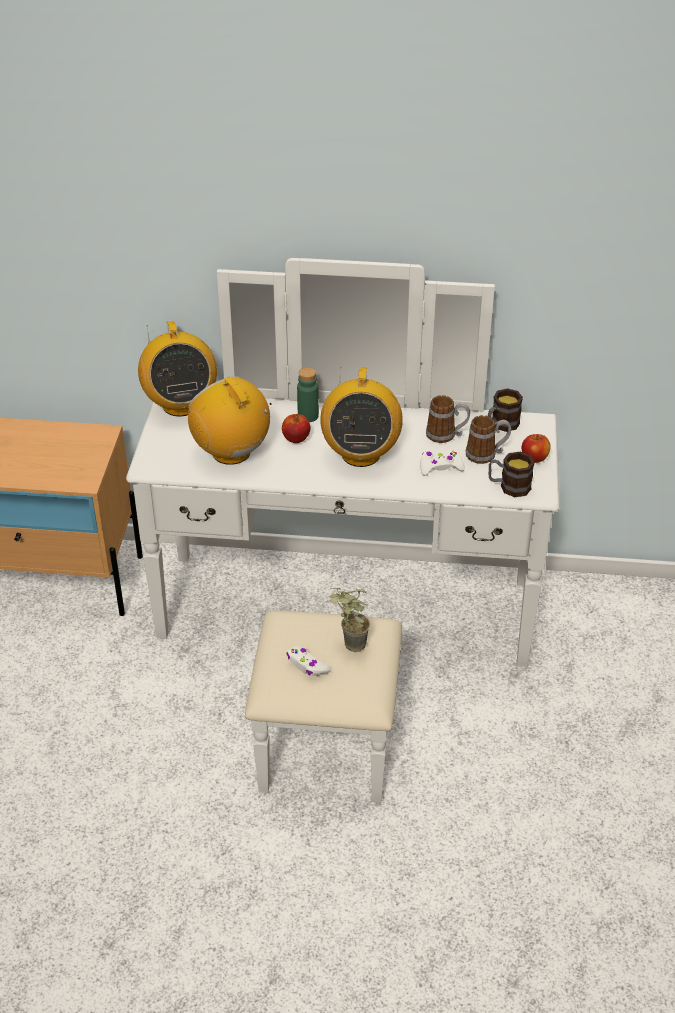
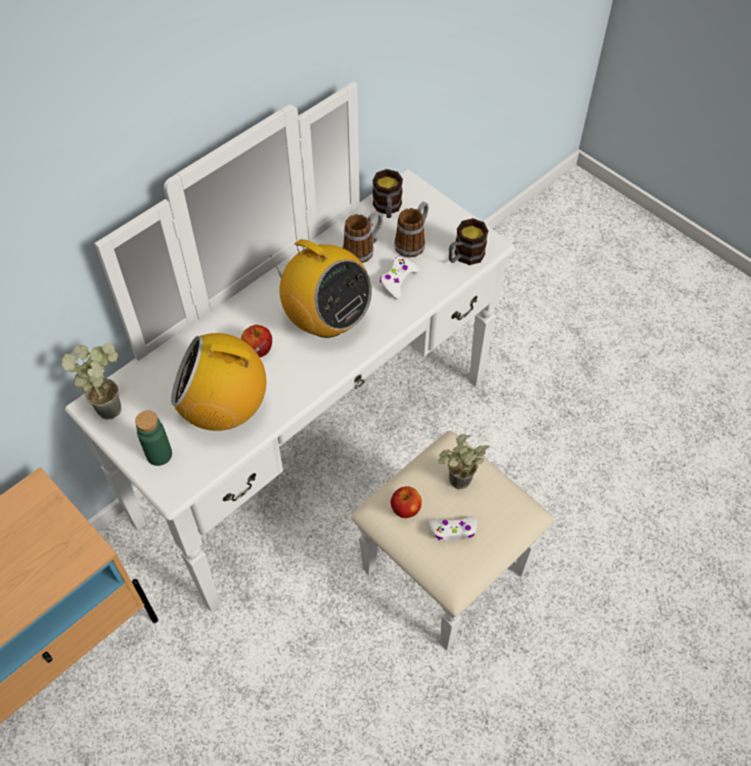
camera: 50 degrees left, 15 degrees up
(180, 405) = (111, 403): radio -> potted plant
(308, 416) = (236, 321): green bottle -> green bottle (159, 454)
(534, 458) = (447, 218): apple -> apple (405, 509)

